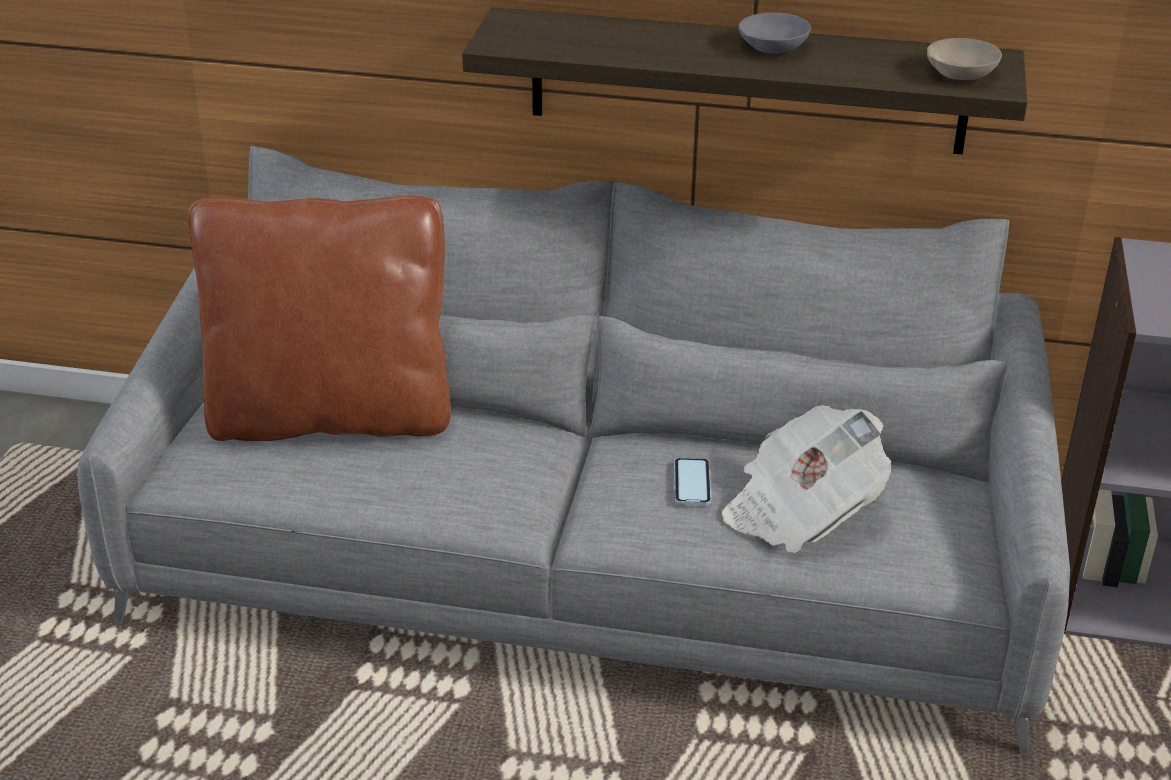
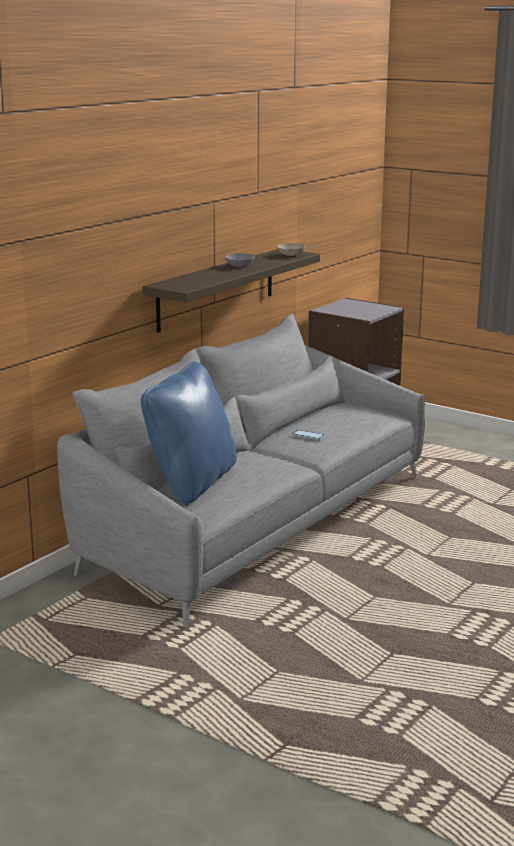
camera: 65 degrees left, 15 degrees down
(331, 415) = (191, 484): brown pillow -> blue pillow
(800, 511) = (340, 425): newspaper -> none

